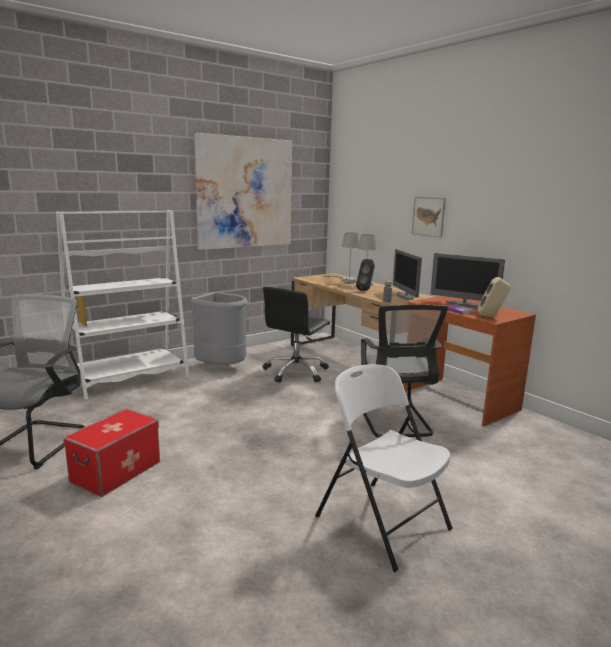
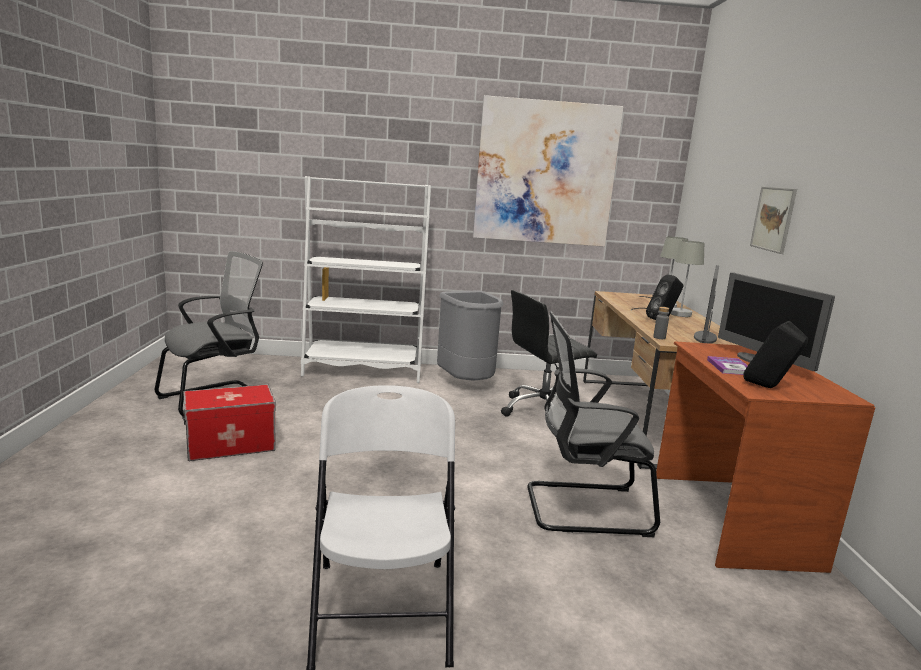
camera: 35 degrees right, 0 degrees up
(394, 421) = (582, 508): chair -> chair turned 60 degrees clockwise
(491, 316) = (768, 387): beige speaker -> black speaker

